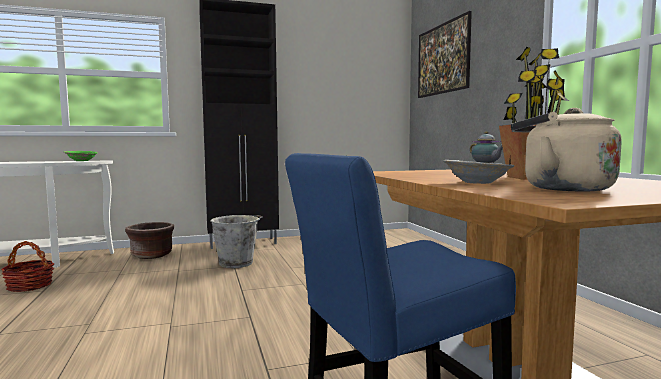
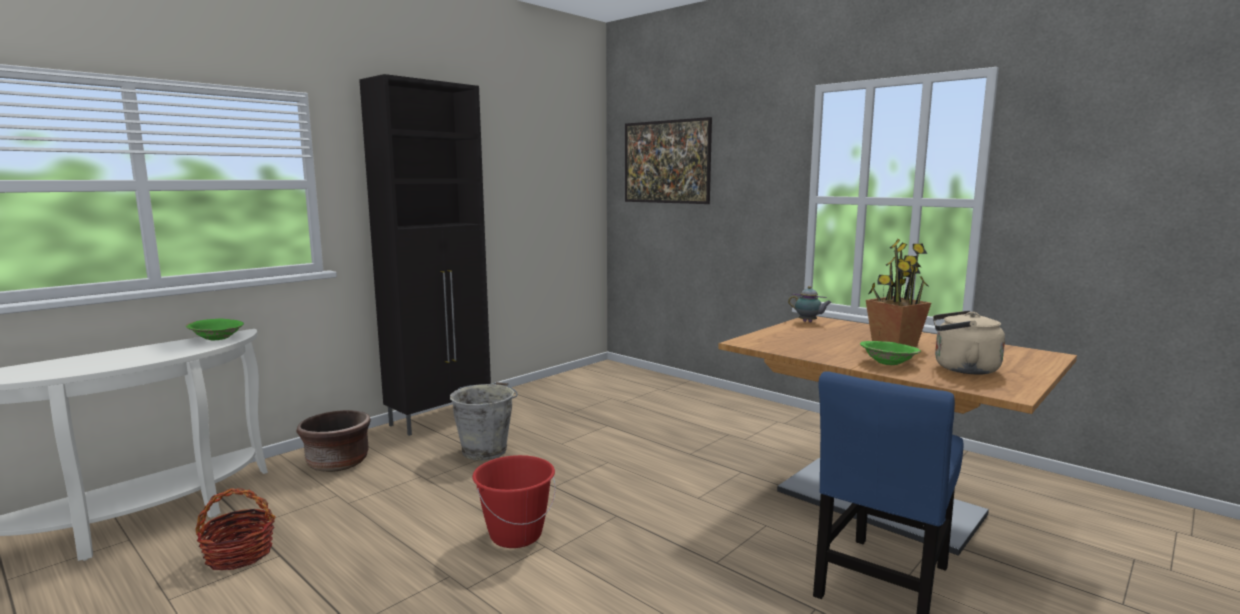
camera: 30 degrees left, 5 degrees up
(167, 311) = (515, 535): none -> red bucket
(477, 182) = (888, 362): grey bowl -> green bowl

